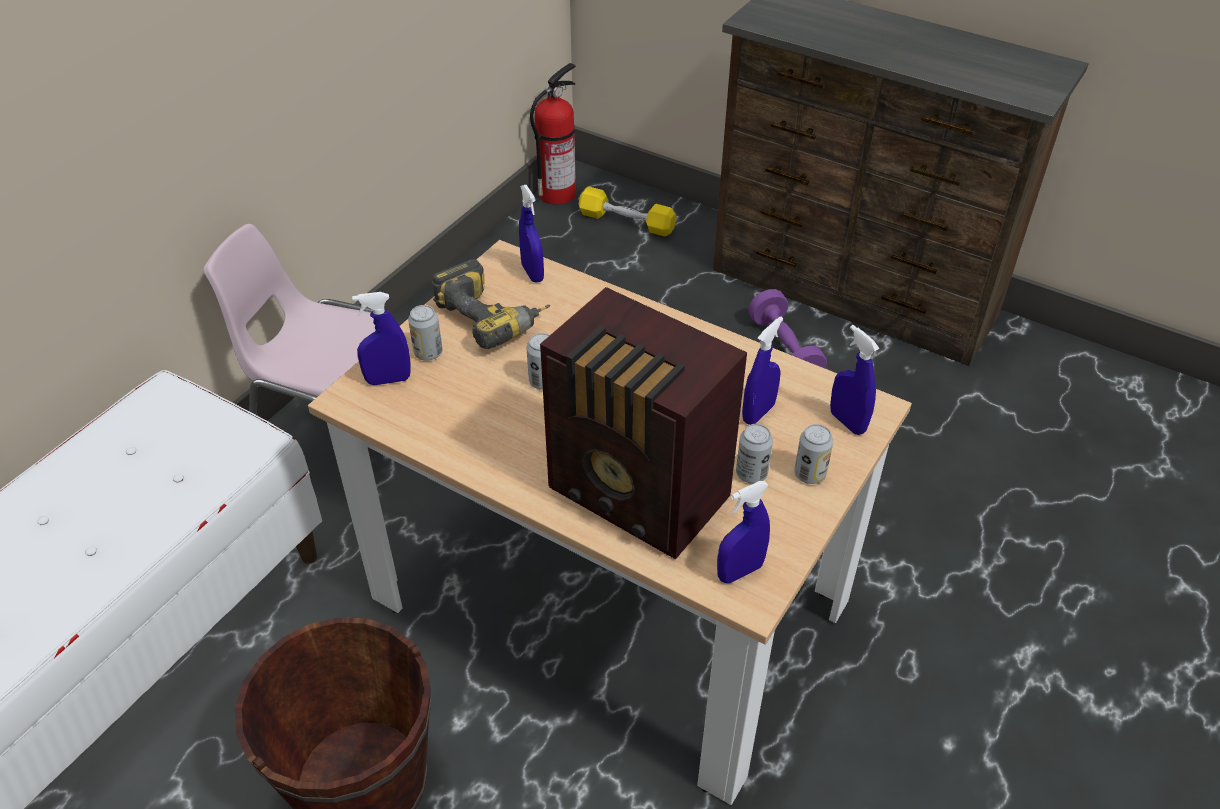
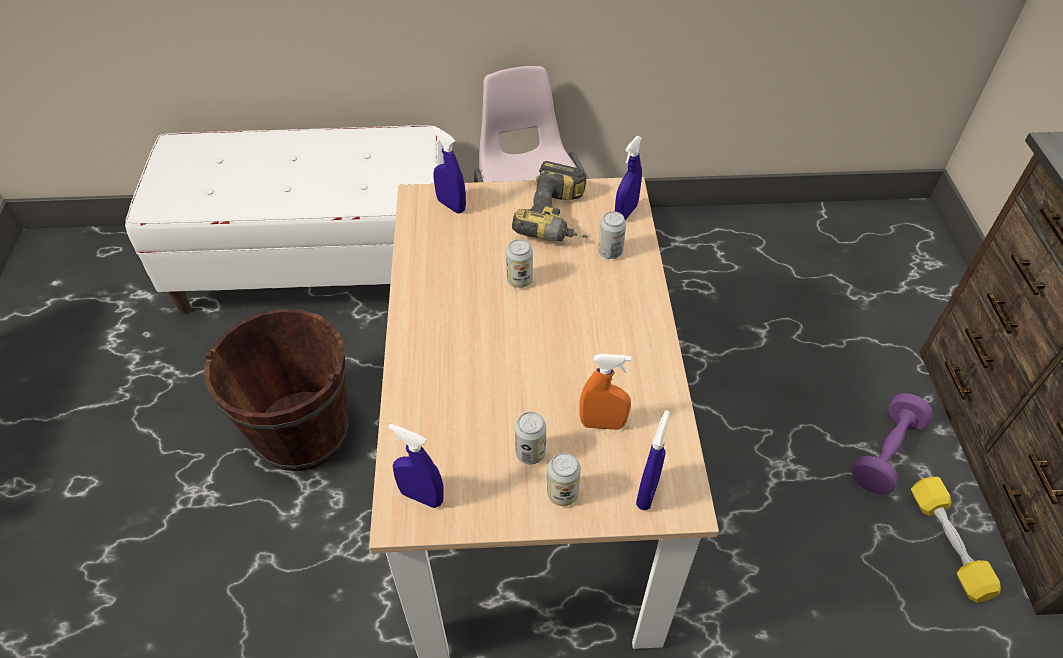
camera: 55 degrees right, 5 degrees up
(428, 353) = (493, 209): can -> can (610, 252)
(557, 193) = (880, 211): fire extinguisher -> none
(626, 222) = (902, 268): yellow dumbbell -> yellow dumbbell (947, 544)
(640, 497) = (450, 395): radio -> none
(758, 413) = (602, 424): blue spray bottle -> orange spray bottle

